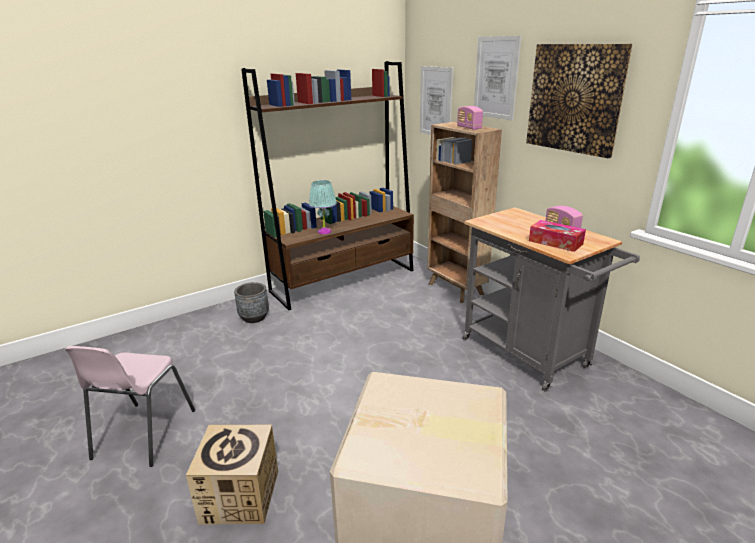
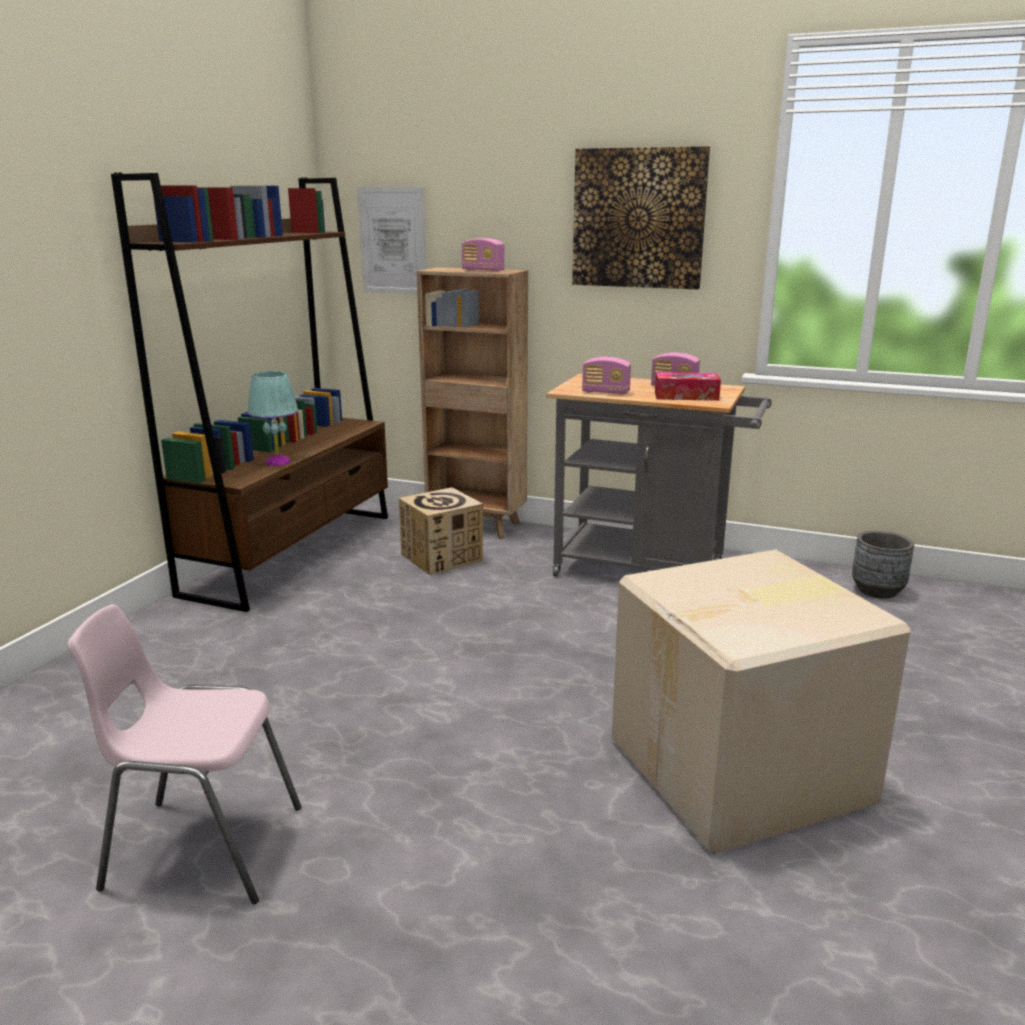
camera: 35 degrees left, 5 degrees down
(143, 434) = (202, 847): pink chair -> pink chair turned 120 degrees clockwise
(240, 496) = (477, 842): cardboard box -> cardboard box (442, 557)
(254, 317) = (194, 637): grey planter -> grey planter (877, 590)
(496, 78) = (507, 198): picture -> none
(503, 228) = (605, 392): none -> radio

